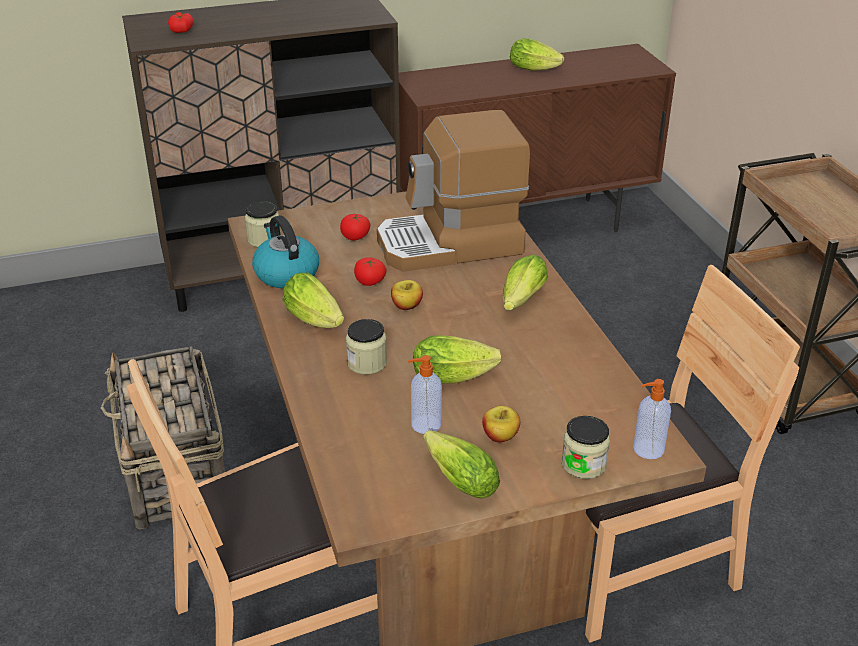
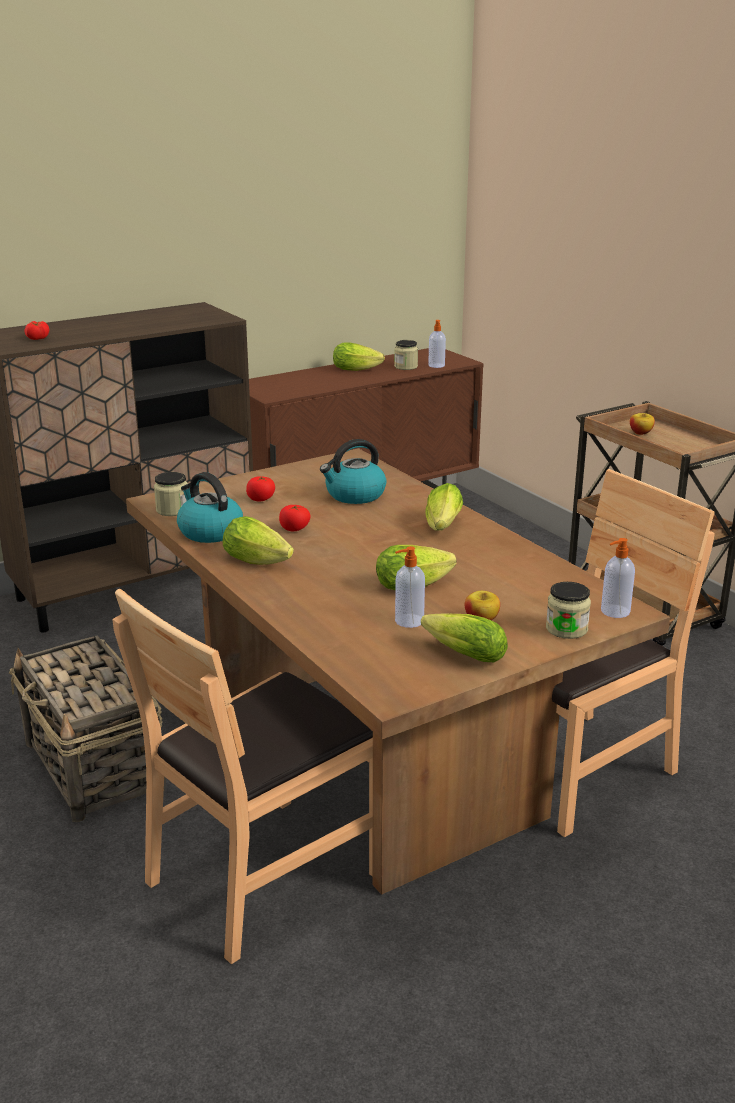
camera: 15 degrees left, 10 degrees down
(367, 363) = (327, 585): jar -> jar (406, 367)
(406, 306) = (340, 541): apple -> apple (640, 433)
(451, 244) = (354, 495): coffee machine -> kettle
(622, 72) = (436, 366): none -> soap dispenser

